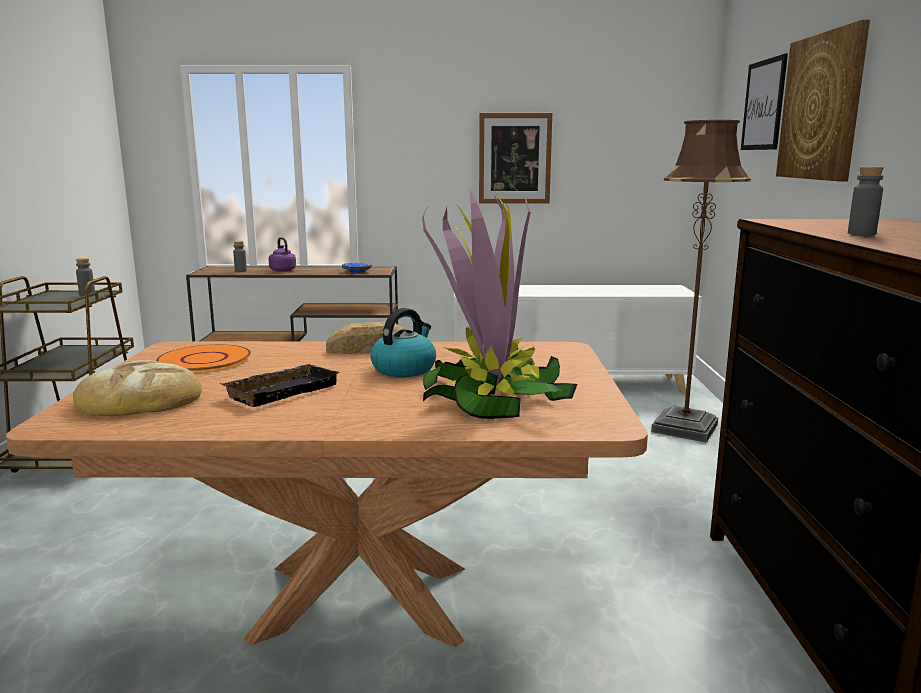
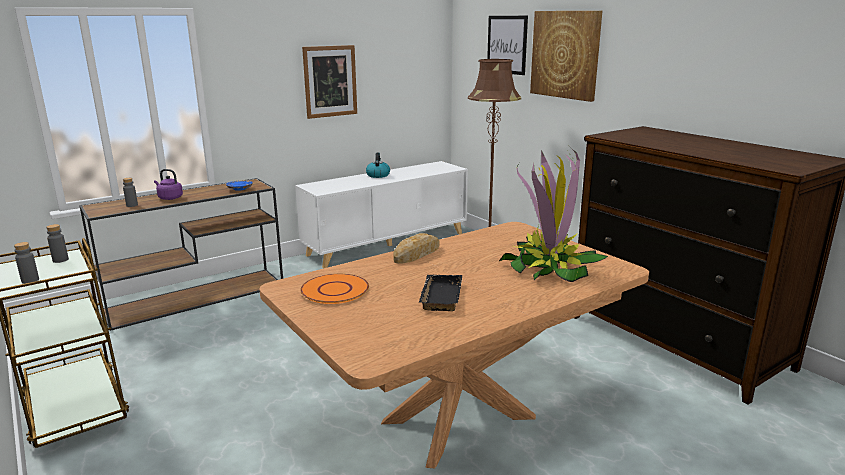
camera: 35 degrees left, 5 degrees up
(139, 399) = (371, 328): bread -> none
(404, 369) = (469, 263): kettle -> kettle (378, 175)
(861, 234) = (677, 146): grey bottle -> grey bottle (30, 280)

